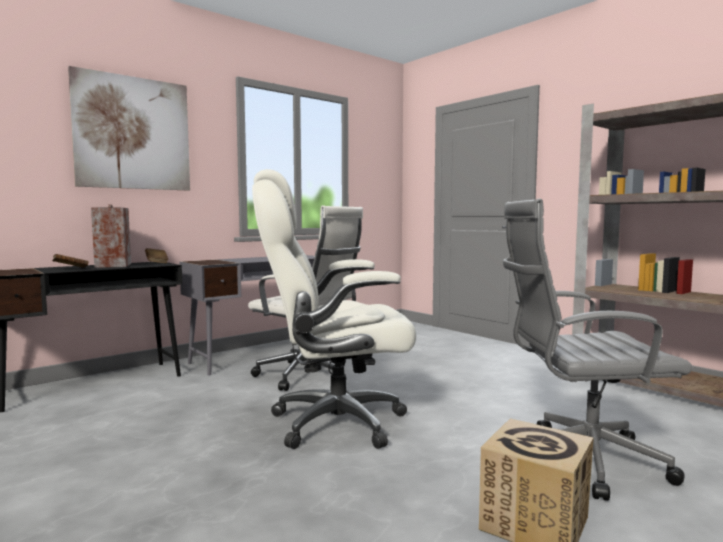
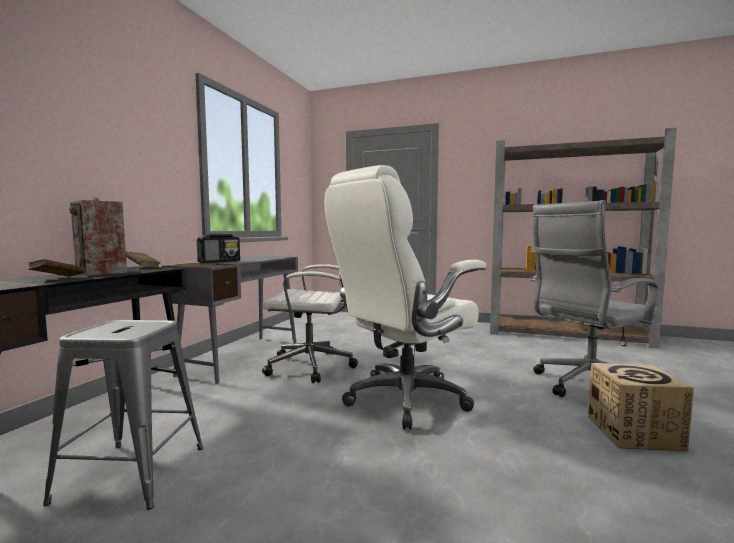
camera: 30 degrees left, 0 degrees up
(70, 424) = (132, 473): none -> grey stool
(133, 133) = (101, 115): picture -> none
(234, 260) = (219, 262): none -> radio

